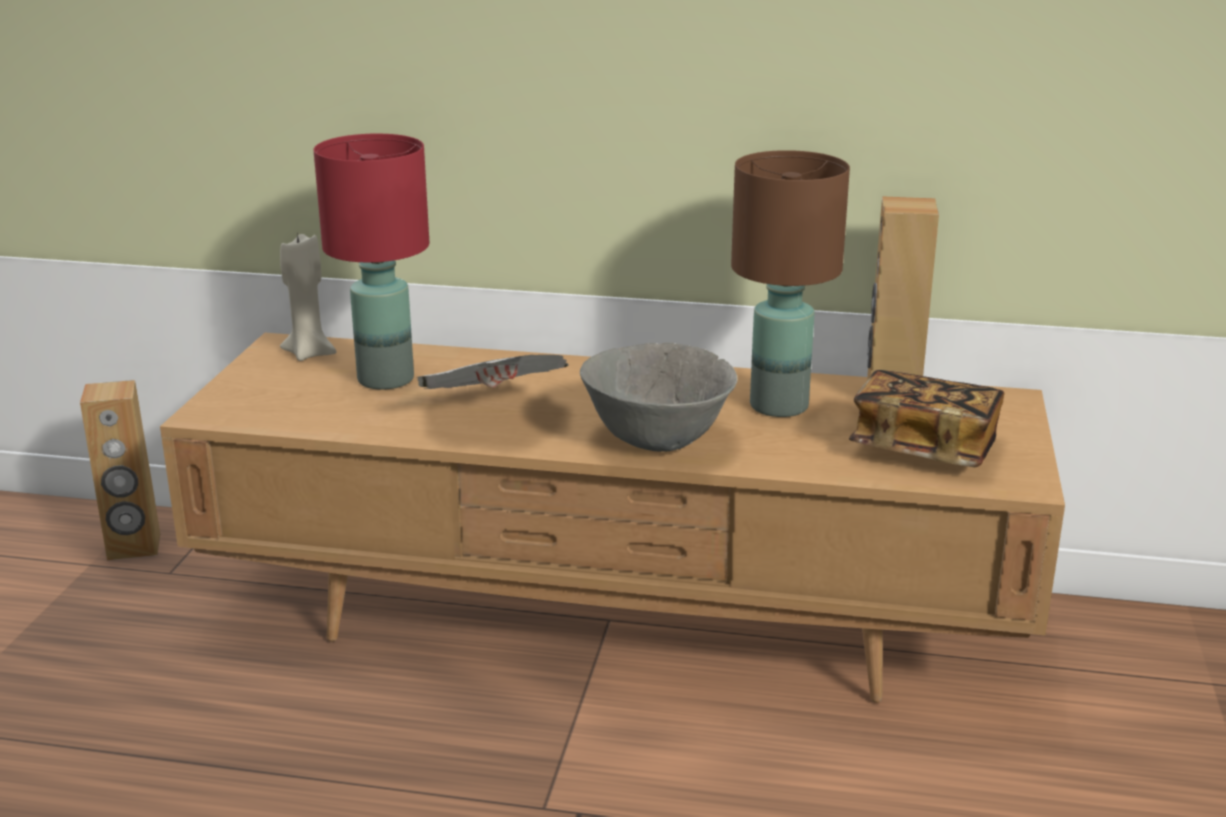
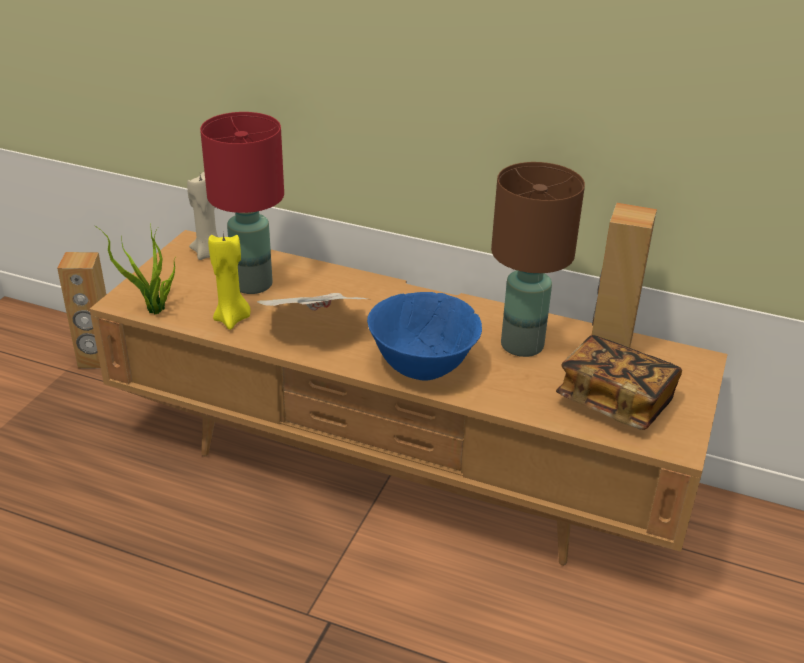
camera: 10 degrees right, 10 degrees up
(257, 419) = (154, 311): none -> potted plant
(373, 417) = (232, 319): none -> yellow candle
(656, 440) = (422, 366): grey bowl -> blue bowl

